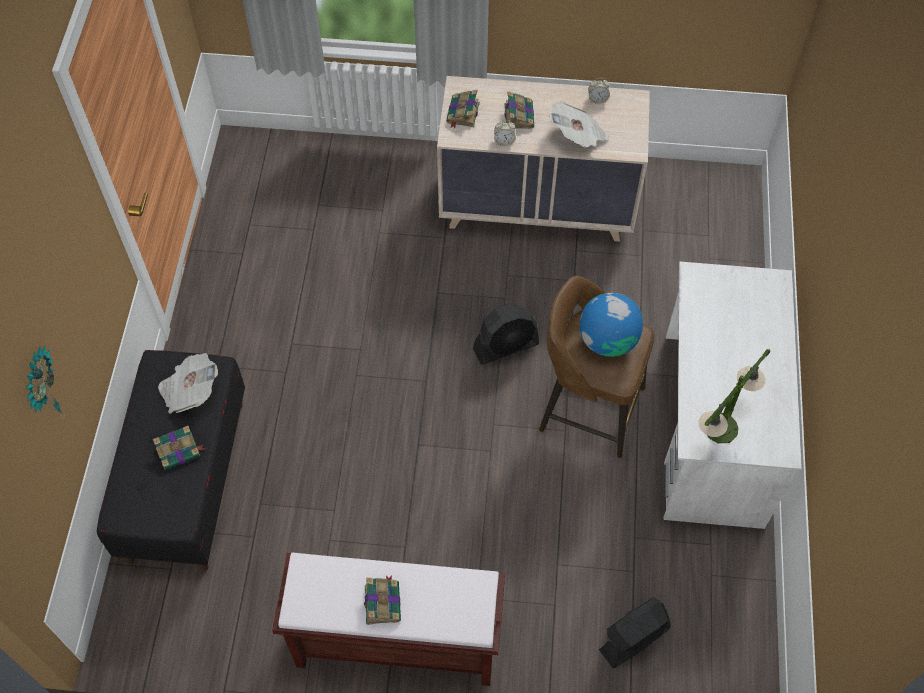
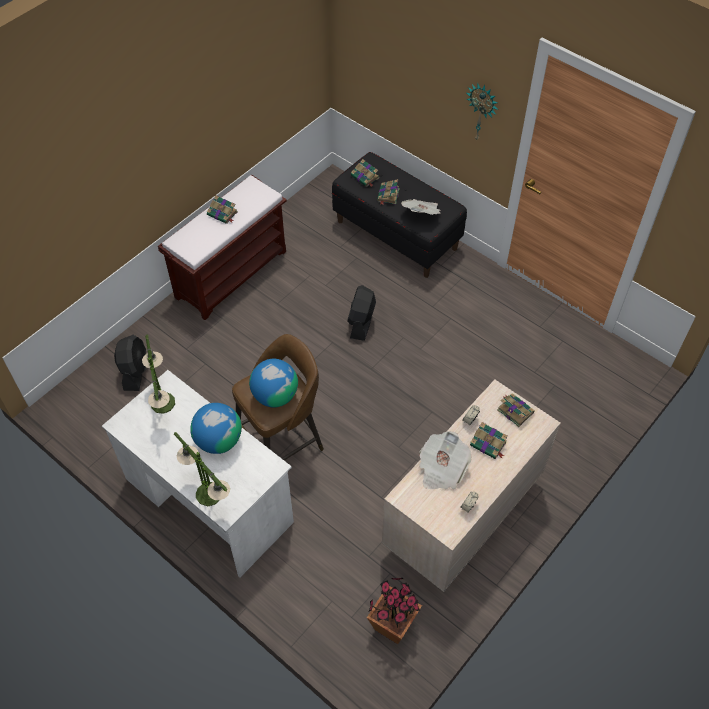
camera: 125 degrees right, 5 degrees down
(43, 391) = (403, 71): wall clock -> wall clock (482, 112)
(159, 501) = (365, 177): none -> book
(506, 346) = (361, 424): black fan -> black fan (361, 322)
(686, 202) = (393, 625): none -> potted plant
(712, 342) = (219, 440): none -> globe
(772, 308) = (209, 494): none -> table lamp

